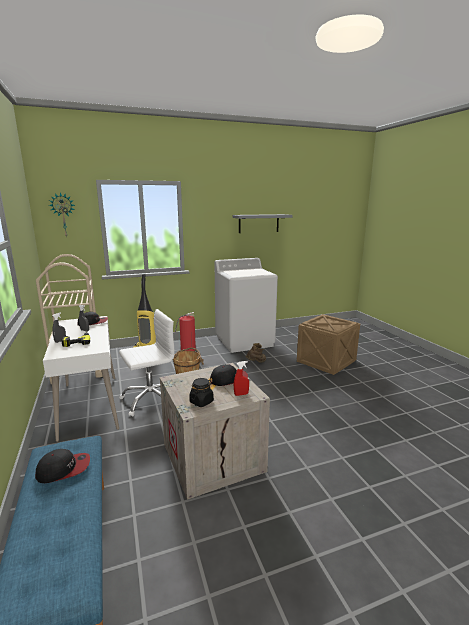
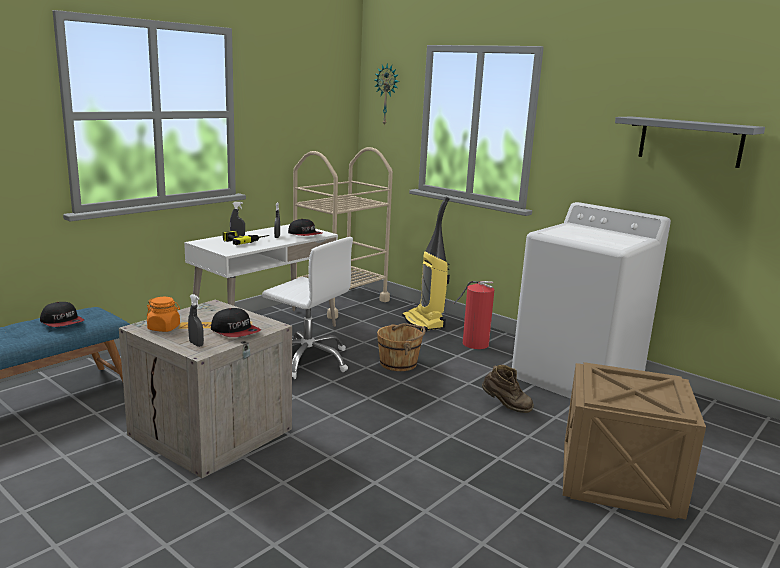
camera: 60 degrees right, 0 degrees up
(201, 402) = (164, 328): black jar -> orange jar
(241, 394) = (196, 344): red spray bottle -> grey spray bottle

